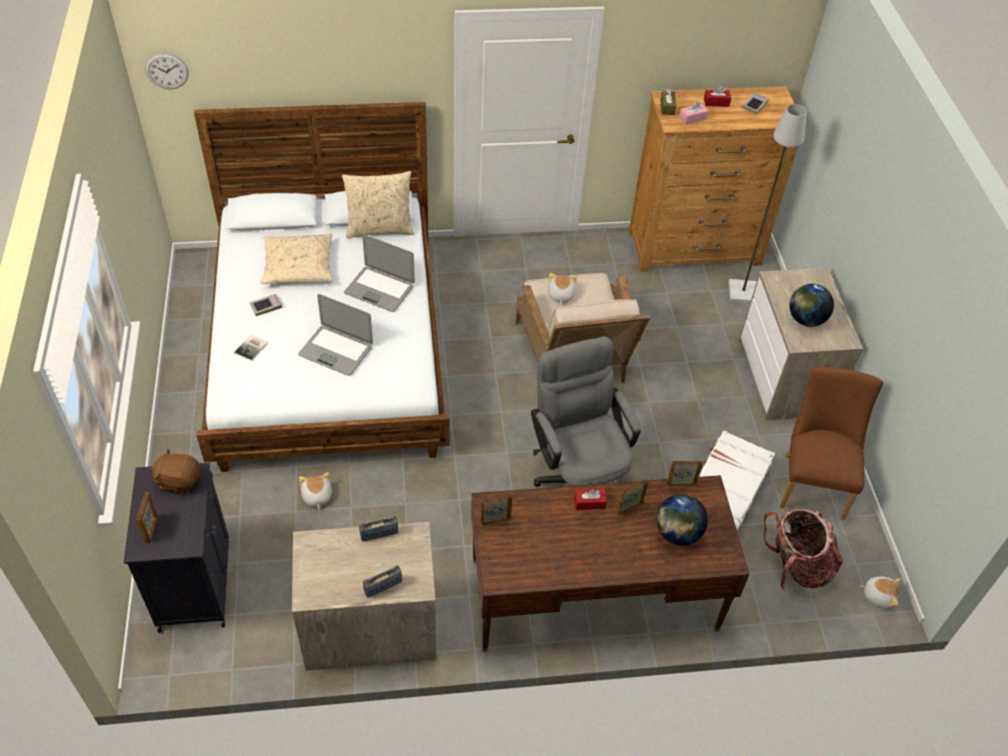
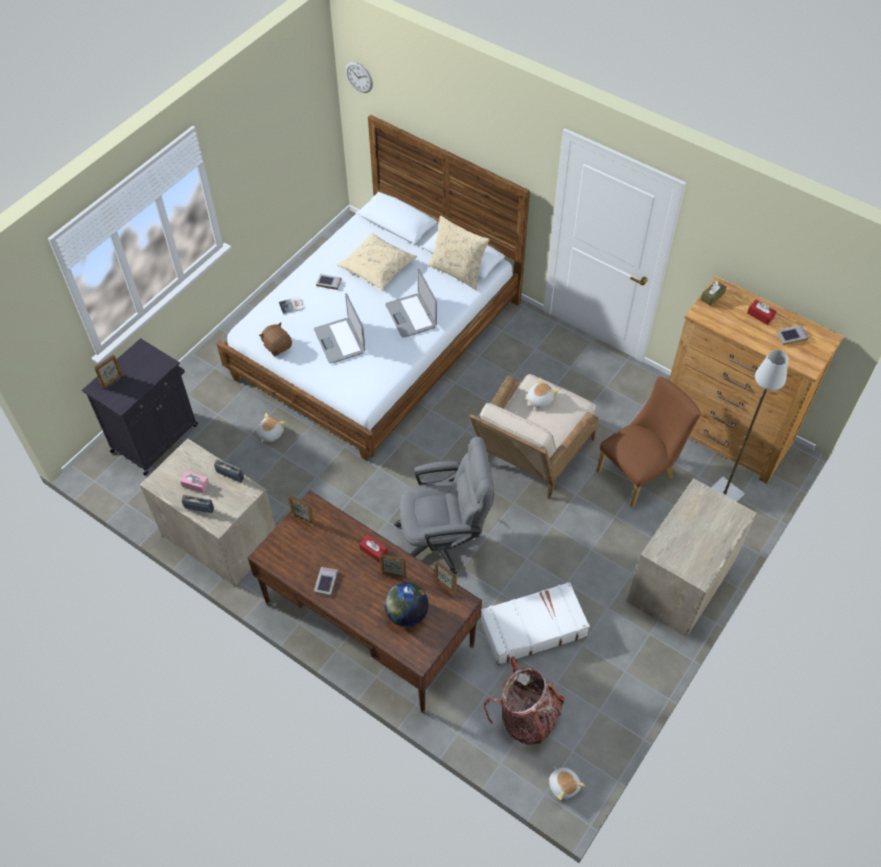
camera: 45 degrees right, 5 degrees up
(179, 480) = (153, 362): brown plush toy -> brown plush toy (277, 346)
(578, 476) = (444, 540): grey office chair -> grey office chair turned 60 degrees clockwise
(580, 561) = (326, 582): none -> book
(692, 118) = (722, 317): pink tissue box -> pink tissue box (195, 484)
(805, 319) = (685, 539): globe -> none
(812, 481) = (611, 671): brown chair -> brown chair (639, 472)

